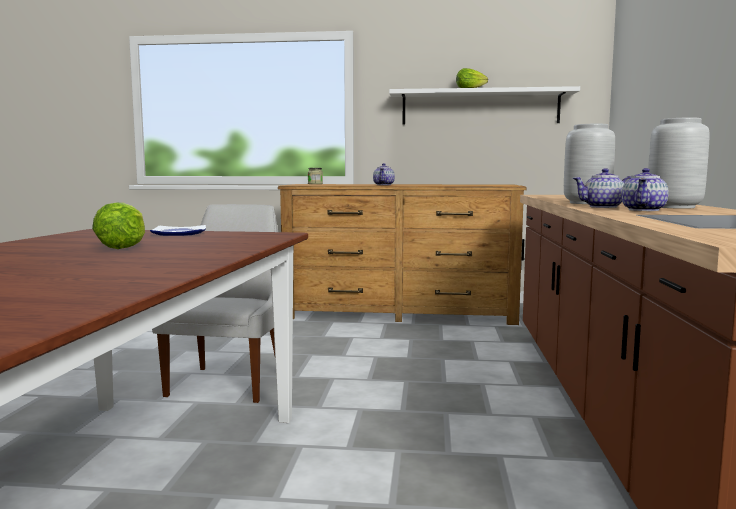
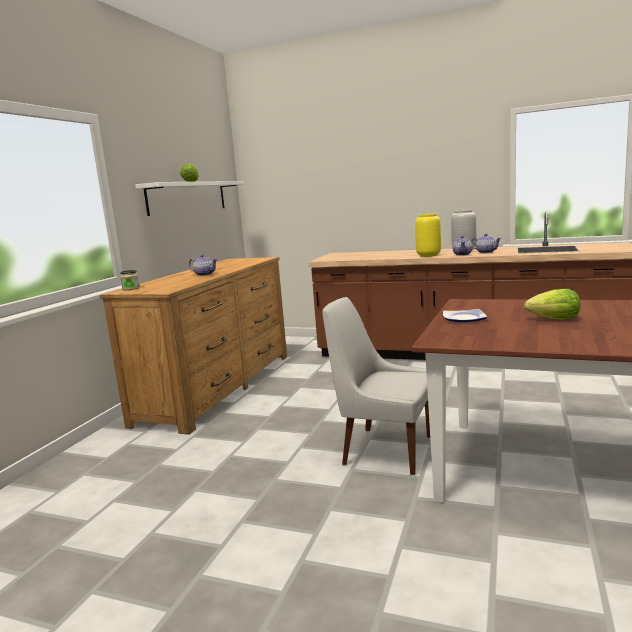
camera: 75 degrees left, 5 degrees up
(586, 203) = (428, 255): grey vase -> yellow vase

